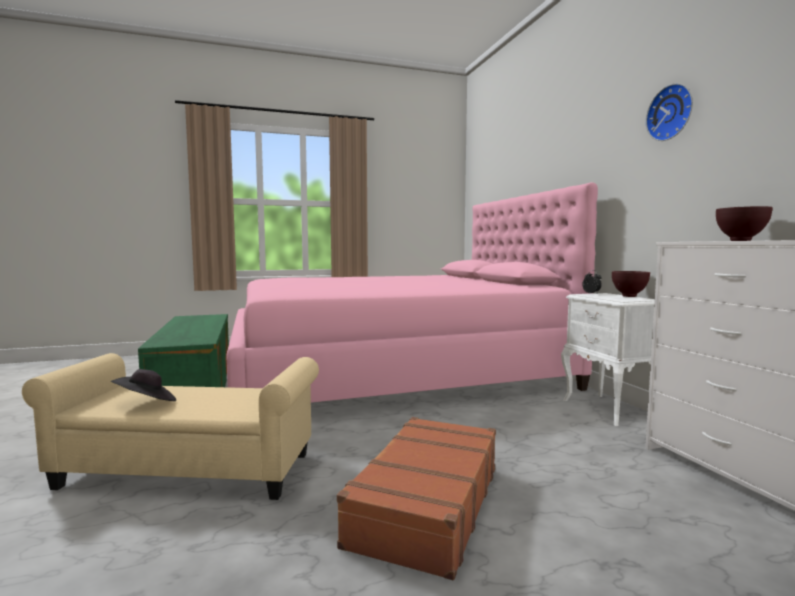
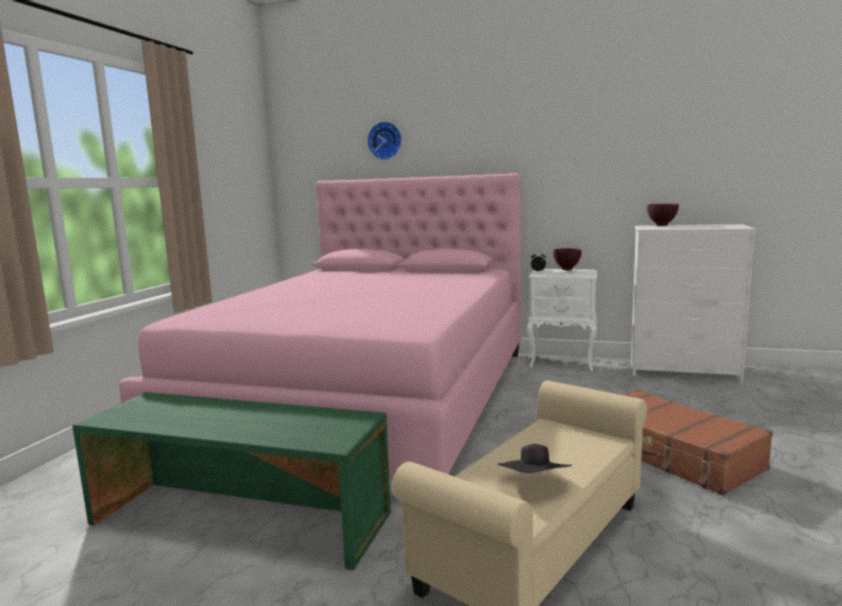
camera: 55 degrees left, 5 degrees up
(671, 113) = (586, 125): wall clock -> wall clock (385, 140)

